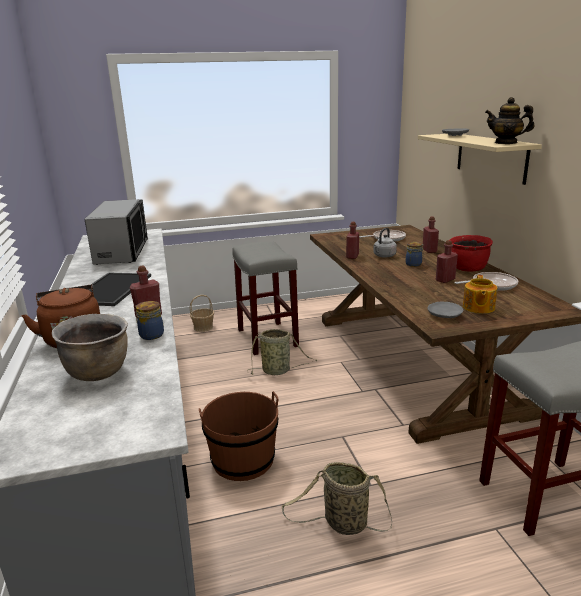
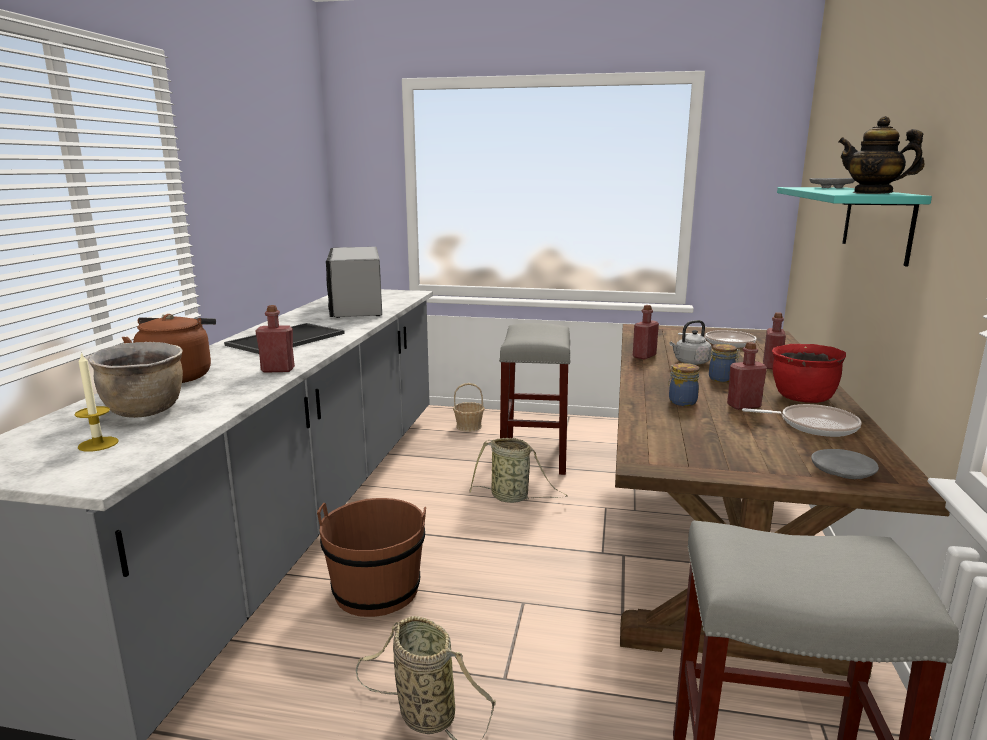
camera: 25 degrees right, 5 degrees down
(107, 407) = (98, 444): none -> candle
(122, 251) = (356, 307): microwave -> microwave turned 150 degrees clockwise
(150, 335) = (249, 388): jar -> jar (681, 401)
(444, 315) = (676, 449): grey plate -> grey plate (842, 473)
(478, 308) = (746, 450): teapot -> none
(490, 157) = (877, 222): beige shelf -> turquoise shelf

